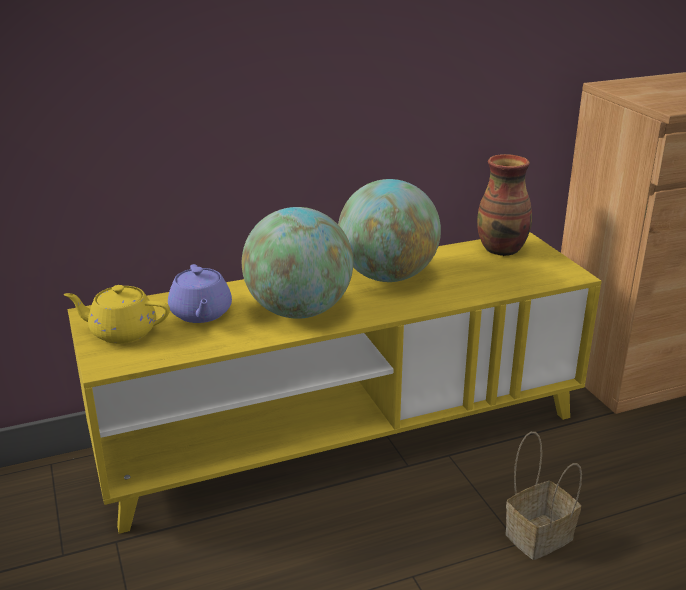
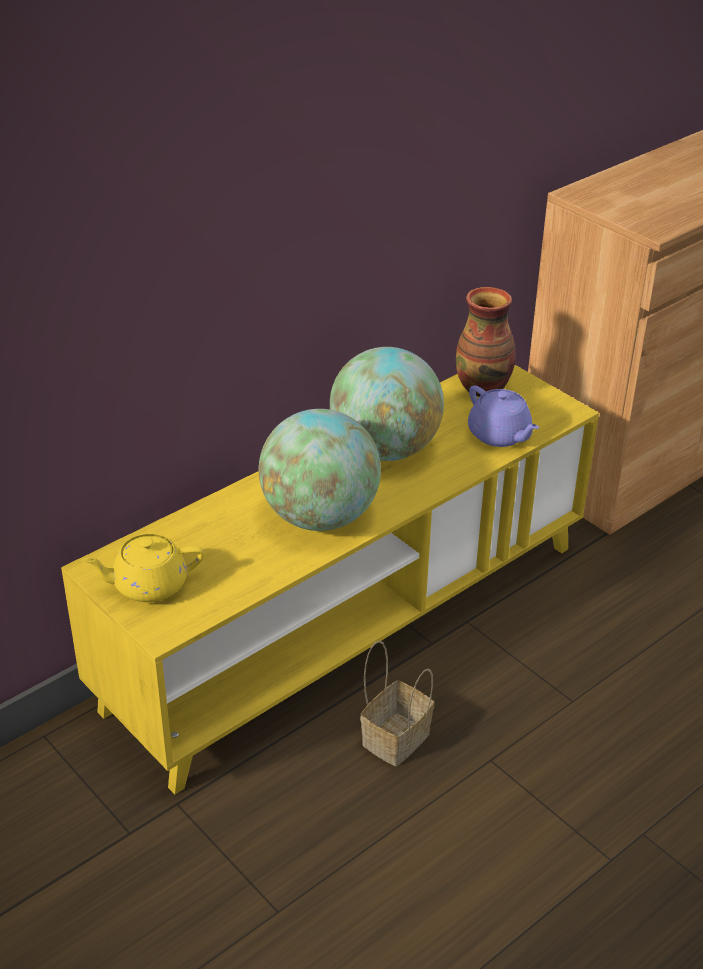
camera: 20 degrees left, 10 degrees up
(201, 314) = (217, 542): purple teapot -> purple teapot (500, 435)
(539, 535) = (588, 687): basket -> basket (396, 737)

